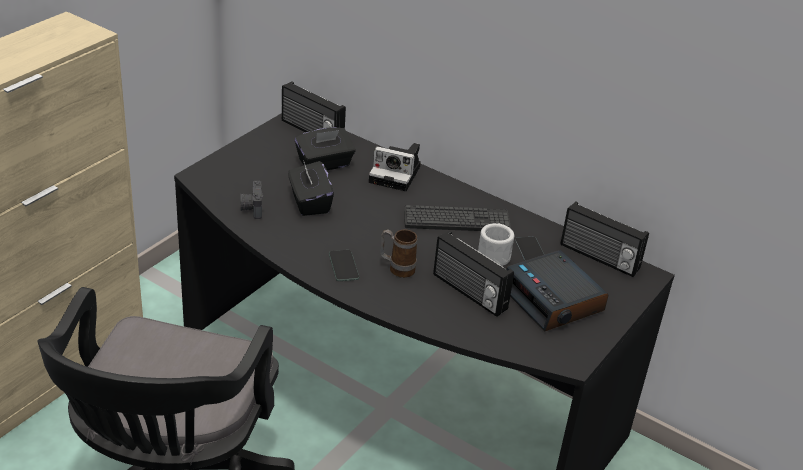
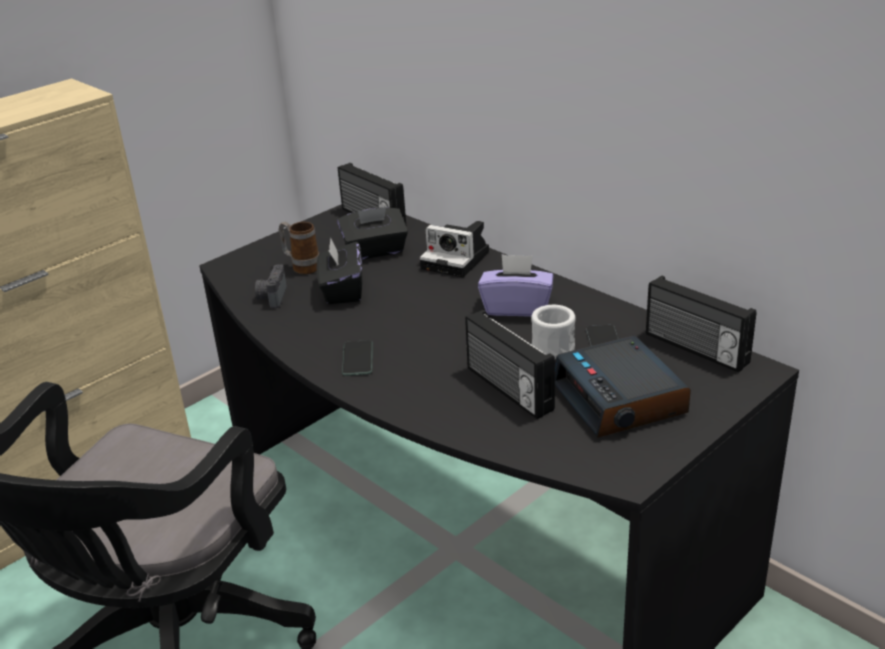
camera: 15 degrees right, 5 degrees down
(397, 268) = (423, 362): mug -> mug (302, 267)
(456, 220) = (517, 307): keyboard -> purple tissue box

